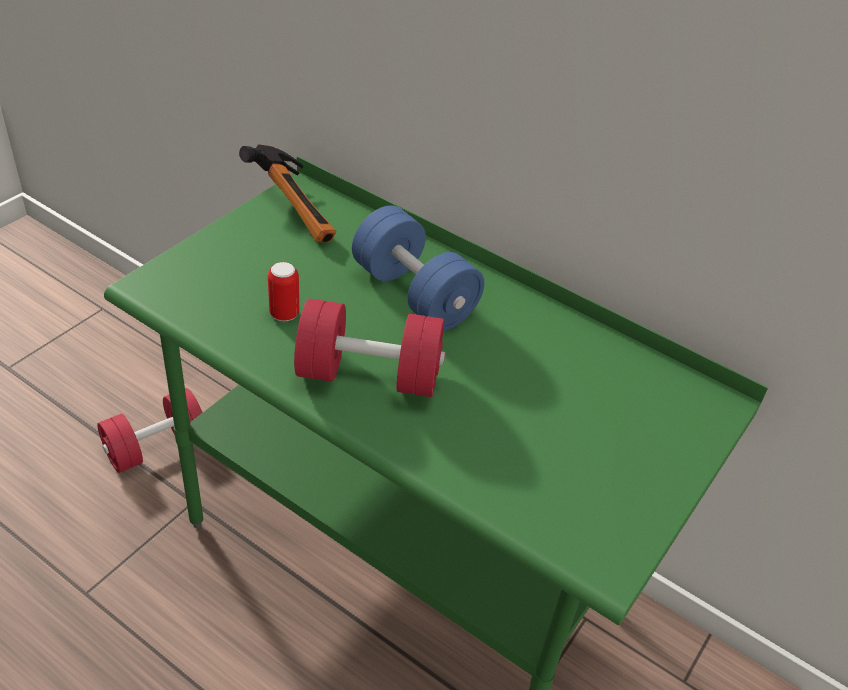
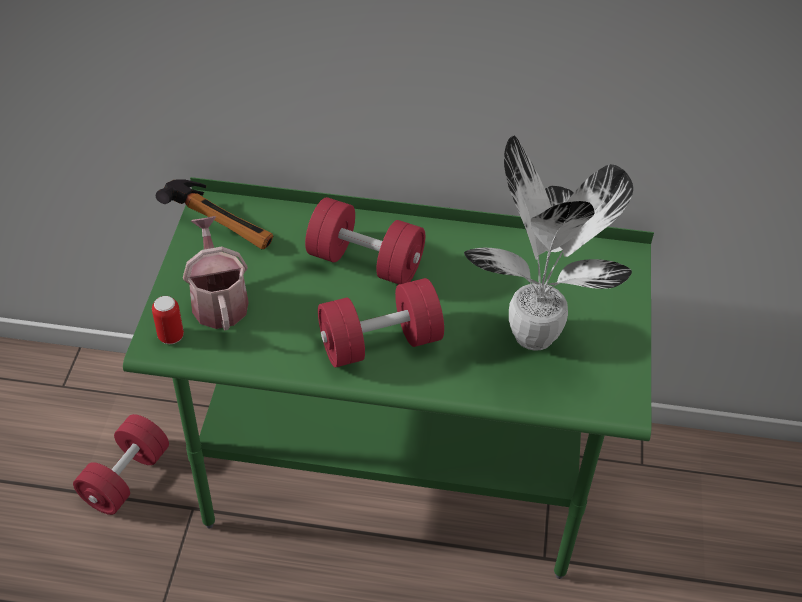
camera: 25 degrees left, 5 degrees up
(240, 270) = (218, 300): none -> watering can
(284, 314) = (281, 321): can -> can (171, 336)
(414, 294) = (365, 262): blue dumbbell -> red dumbbell
(545, 444) = (533, 339): none -> potted plant

